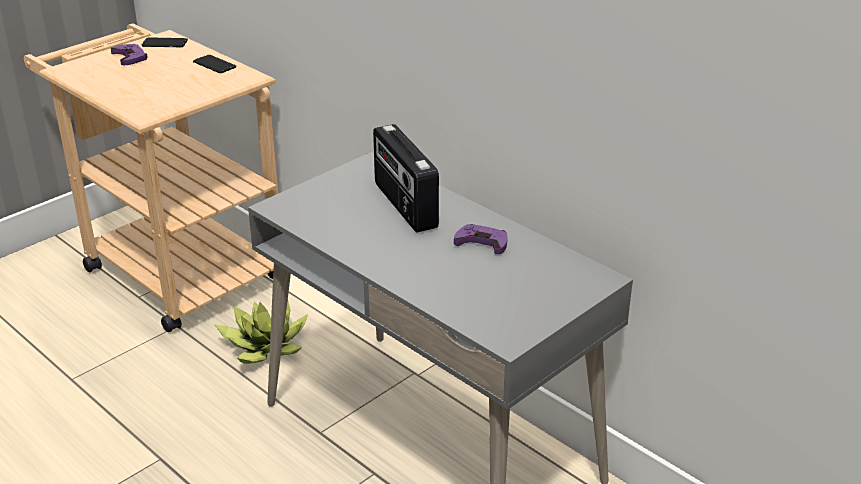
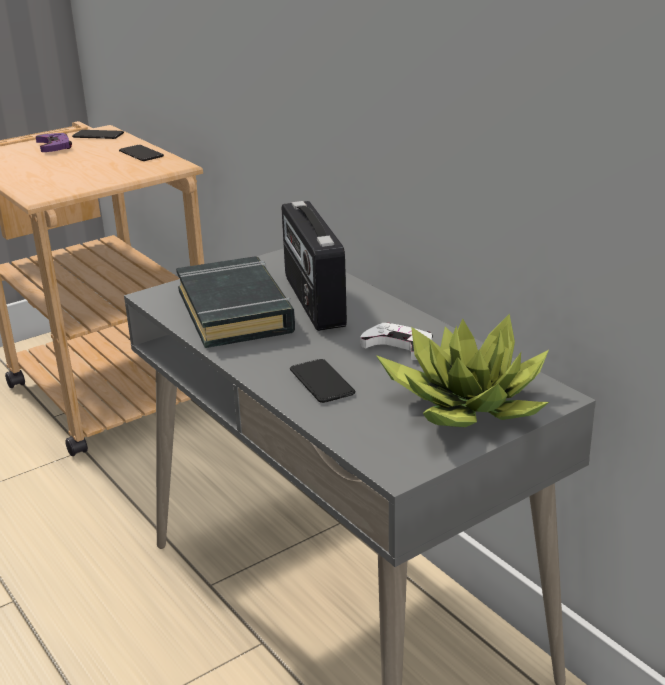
camera: 10 degrees right, 5 degrees down
(264, 347) = (173, 480): potted plant -> potted plant (466, 405)
(345, 218) = (235, 311): none -> black book
(433, 276) = (321, 382): none -> phone
(482, 242) = (399, 346): purple game controller -> white game controller

